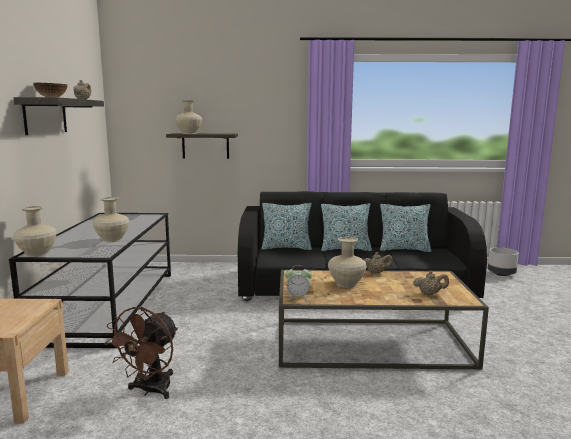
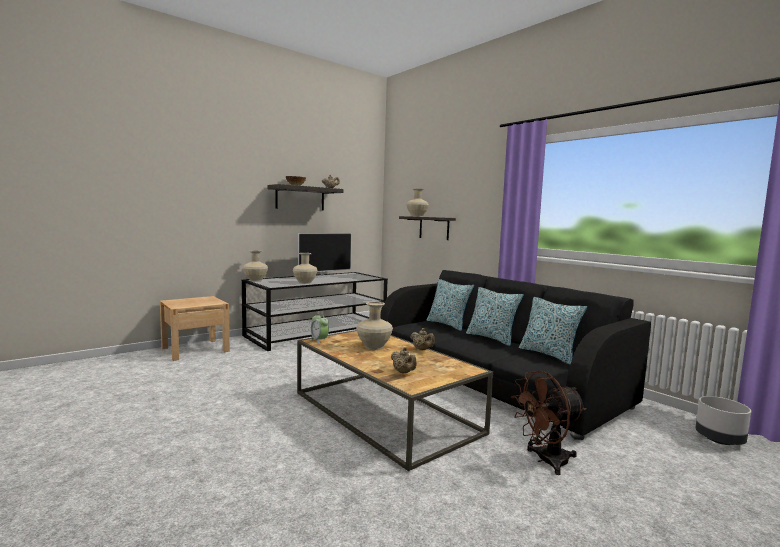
camera: 50 degrees right, 5 degrees down
(91, 226) = (324, 276): none -> television
(150, 391) = (228, 372): brown fan -> brown fan (545, 461)

